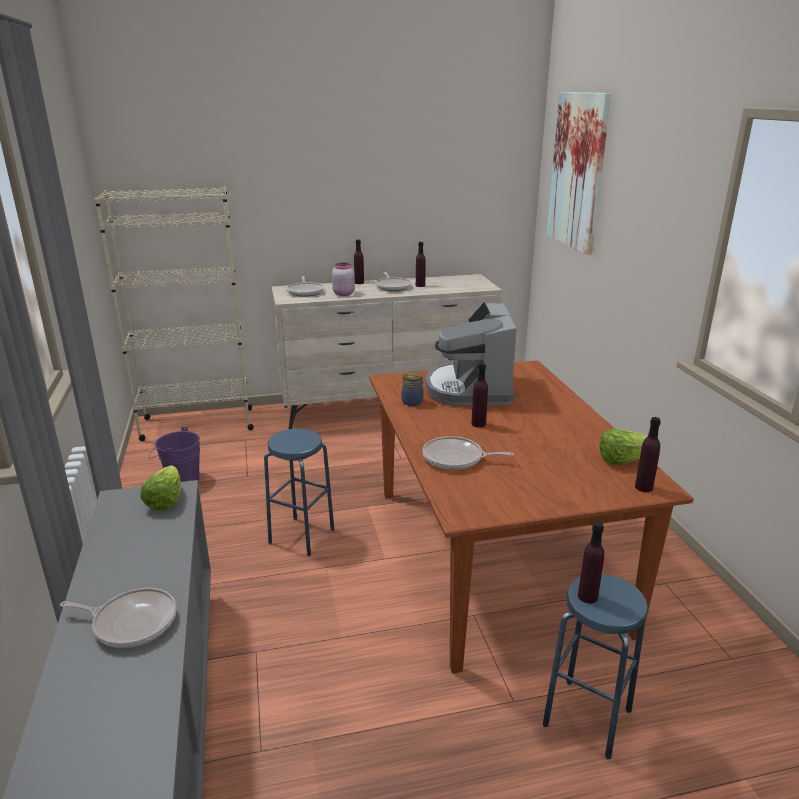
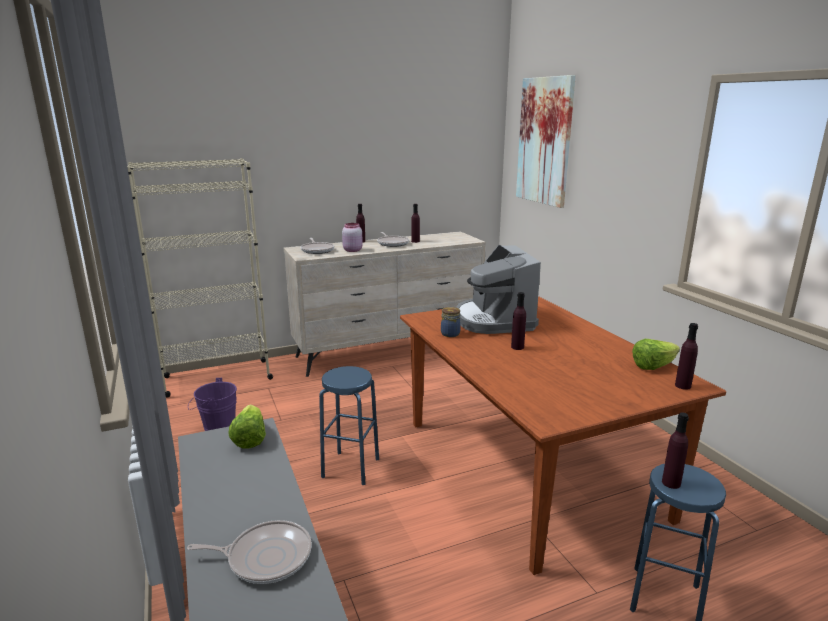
camera: 10 degrees left, 5 degrees down
(456, 458) = (514, 376): frying pan -> none

